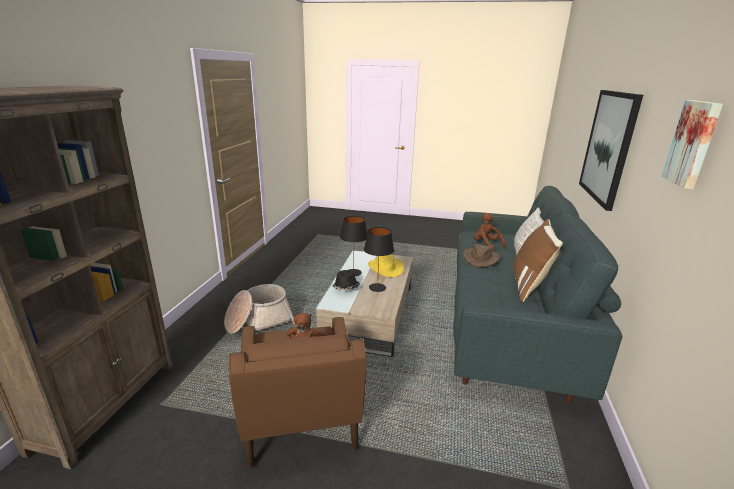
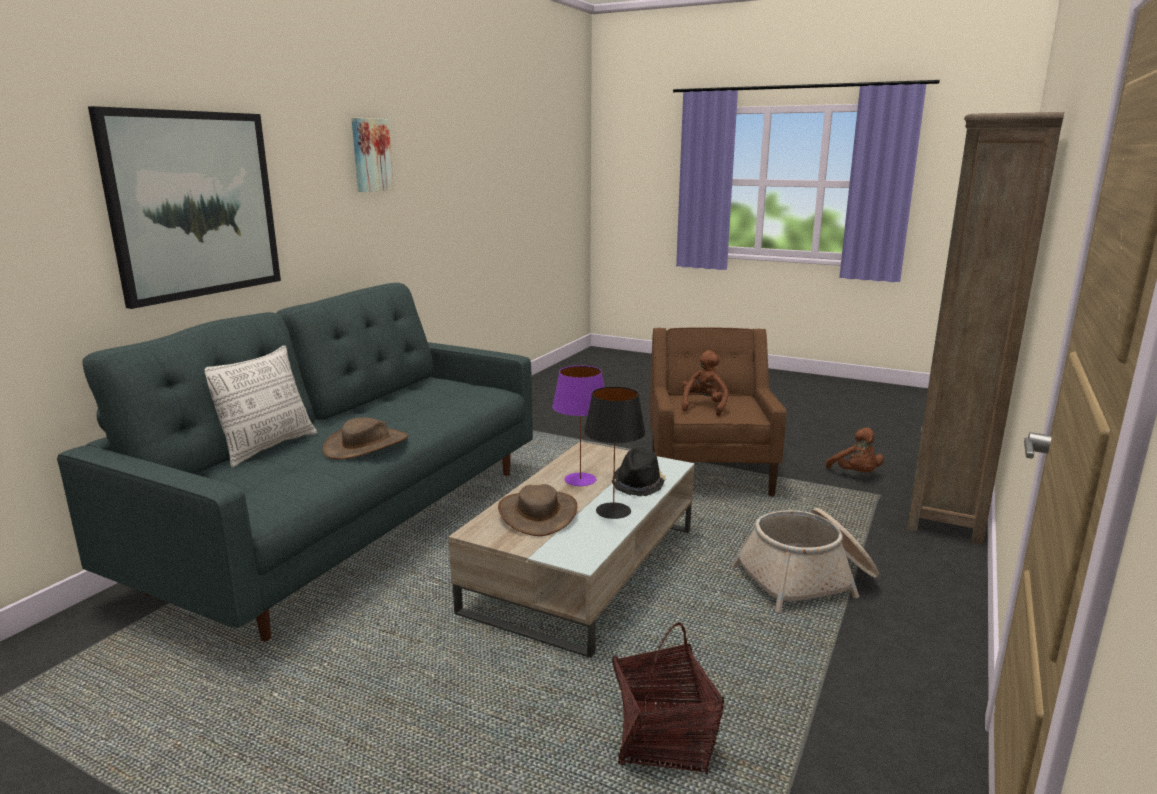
camera: 165 degrees left, 5 degrees down
(325, 267) = (663, 739): none -> basket
(377, 287) = (579, 479): black table lamp -> purple table lamp
(385, 268) = (538, 513): yellow hat -> brown hat
(486, 244) = (292, 474): brown plush toy -> brown plush toy (856, 474)
(529, 286) = (369, 407): brown pillow -> none

